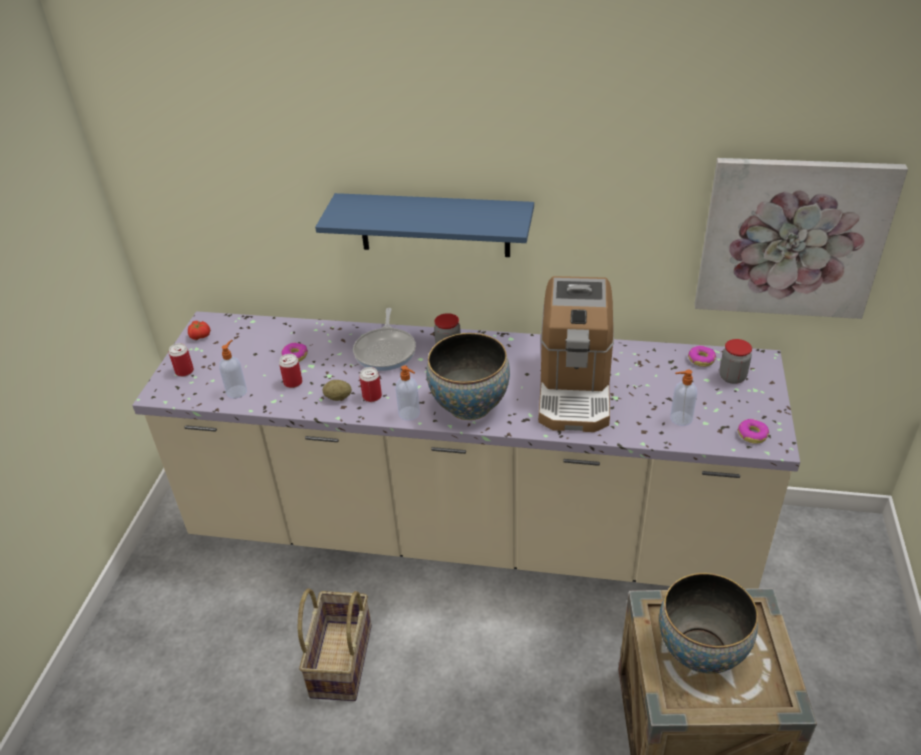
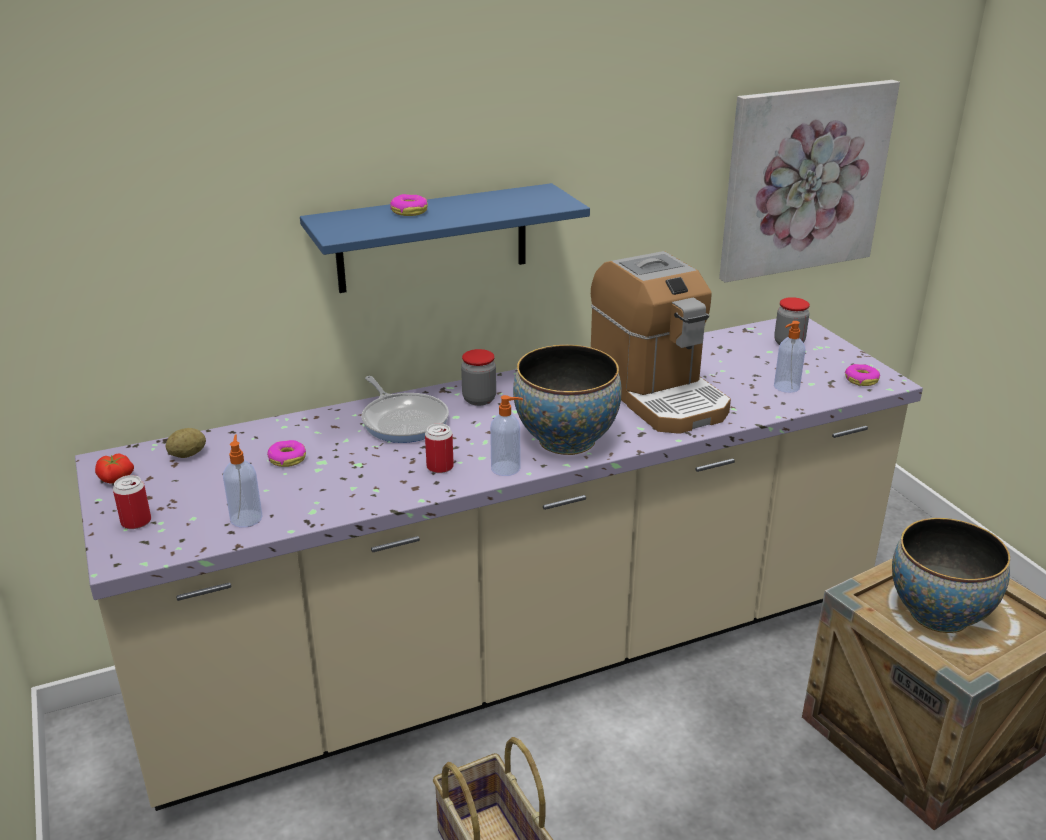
camera: 35 degrees left, 10 degrees down
(293, 382) = (317, 485): can -> none
(338, 397) = (397, 481): potato -> potato (188, 455)
(701, 359) = (745, 338): donut -> donut (409, 211)

